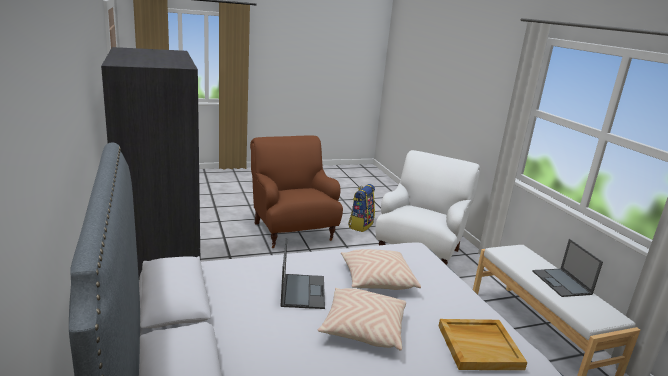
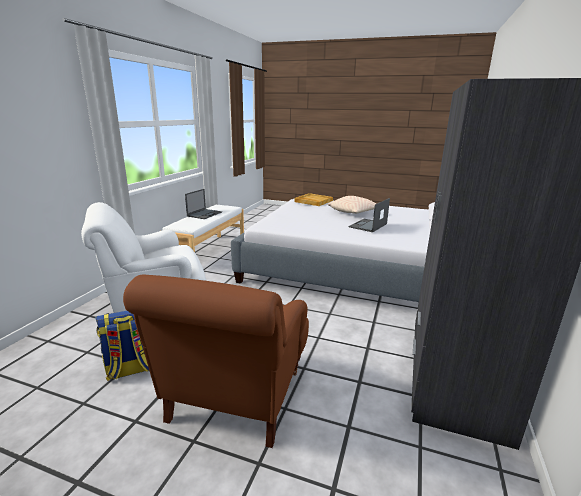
camera: 140 degrees left, 0 degrees up
(377, 280) = (318, 221): beige pillow -> none

